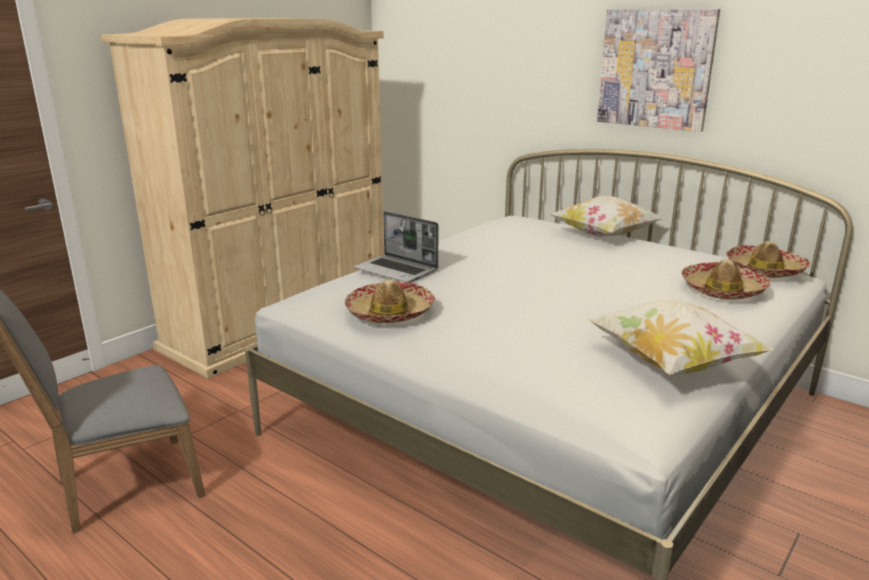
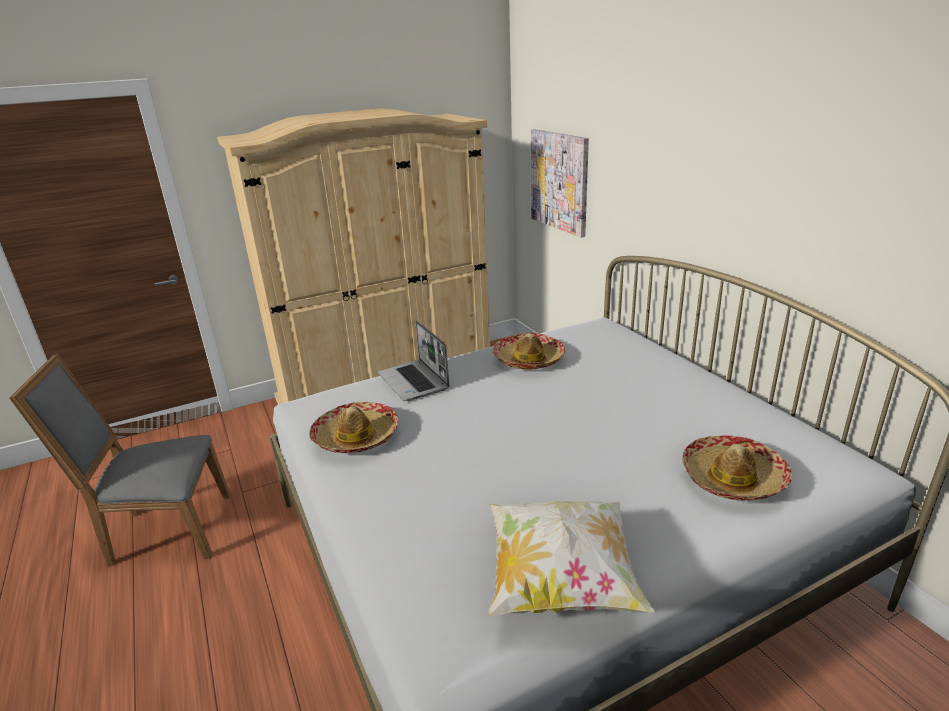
camera: 25 degrees right, 5 degrees up
(604, 236) = (671, 365): pillow -> none
(655, 69) = (748, 179): picture -> picture (559, 181)
(765, 270) = (823, 455): hat -> hat (529, 359)

